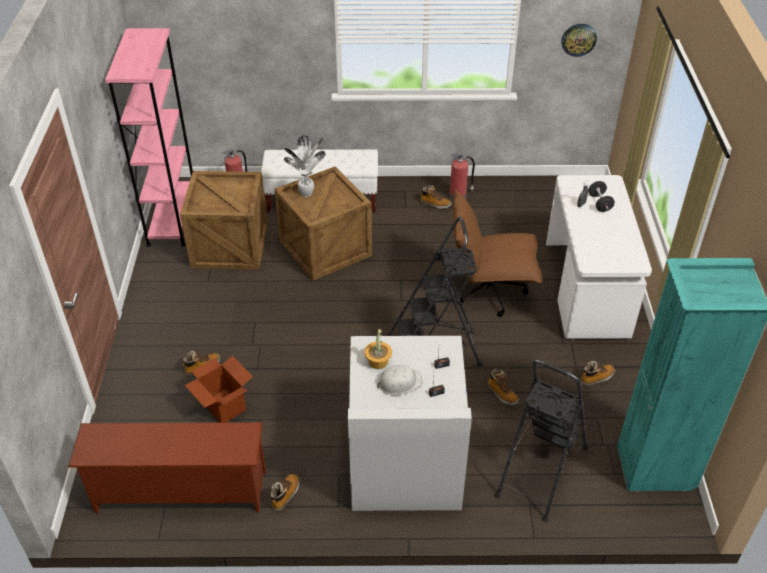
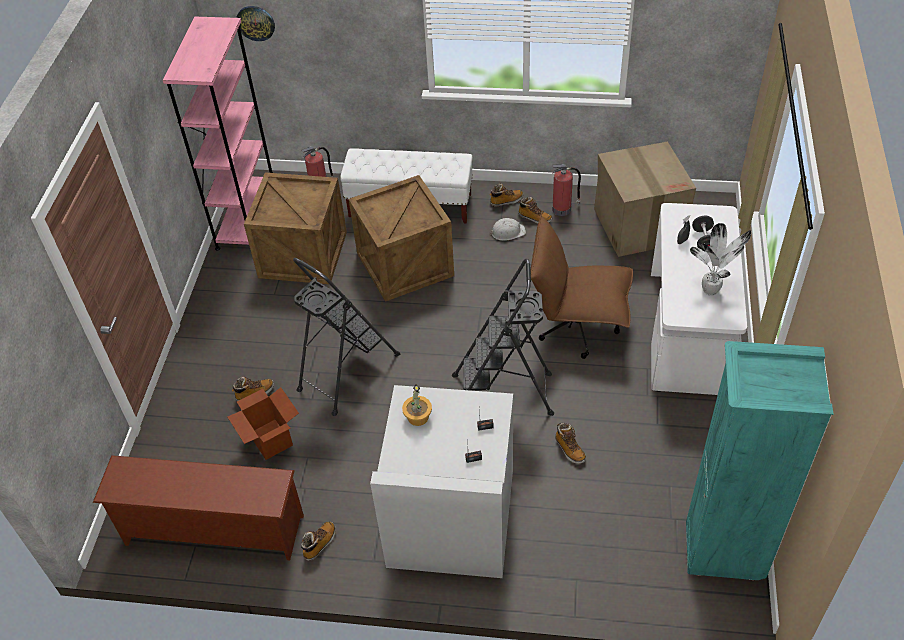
camera: 10 degrees right, 5 degrees up
(307, 193) = (384, 206): potted plant -> potted plant (712, 291)
(399, 383) = (436, 443): white hard hat -> white hard hat (507, 232)
(527, 205) = (639, 224): none -> cardboard box
(541, 472) = (596, 543): step ladder -> step ladder (347, 372)
(578, 39) = (703, 43): wall clock -> wall clock (255, 23)
(596, 378) = (678, 439): boot -> boot (506, 201)

